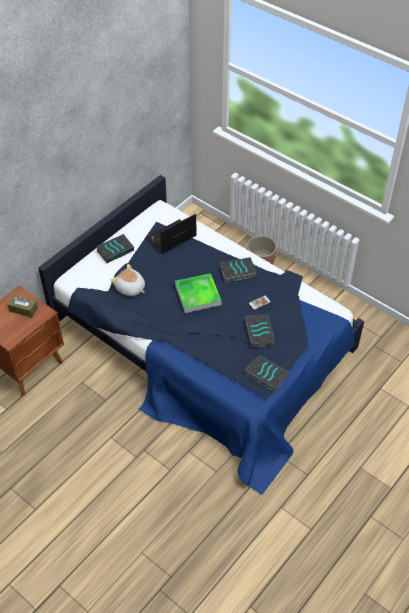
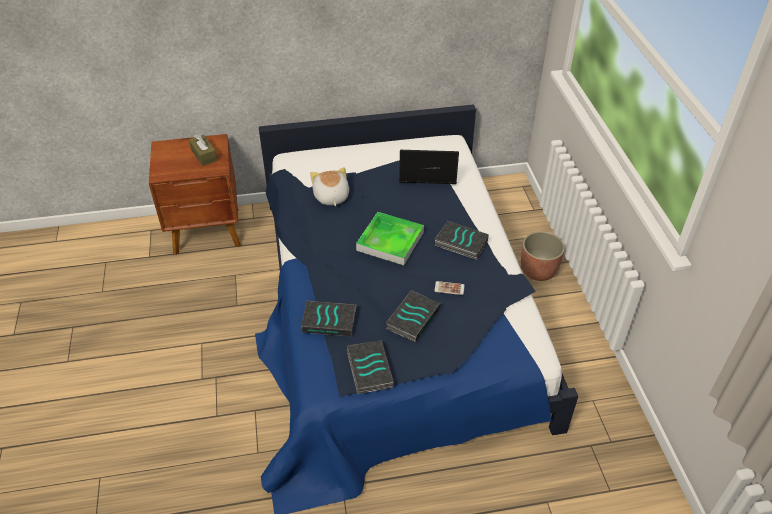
camera: 40 degrees right, 5 degrees down
(115, 250) = (359, 155): book -> book (330, 320)

